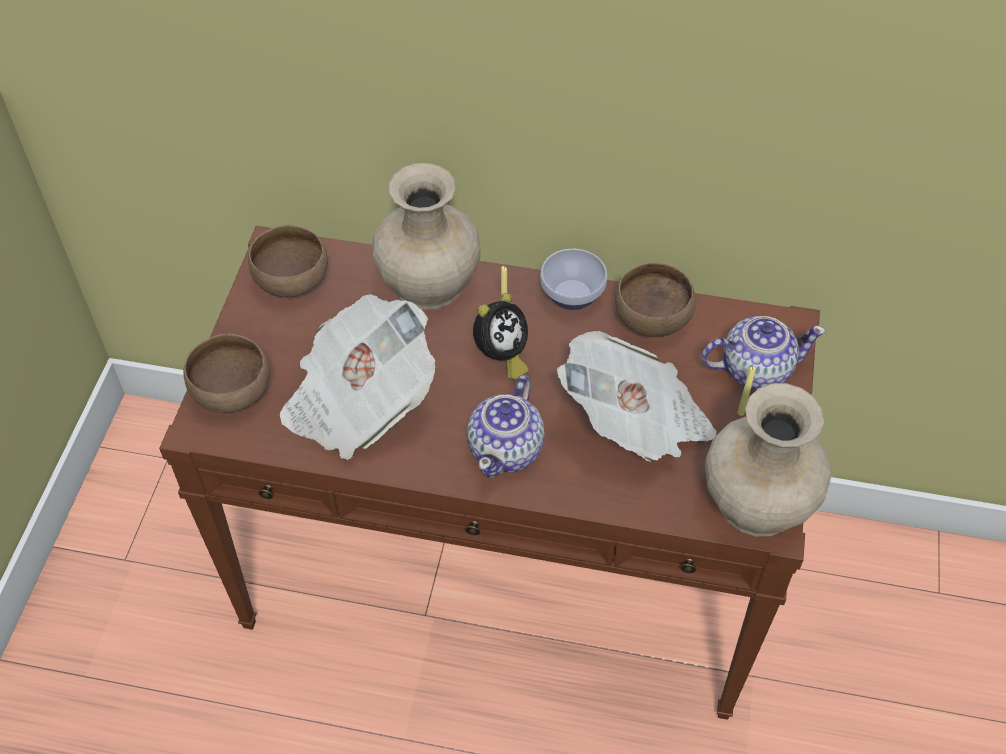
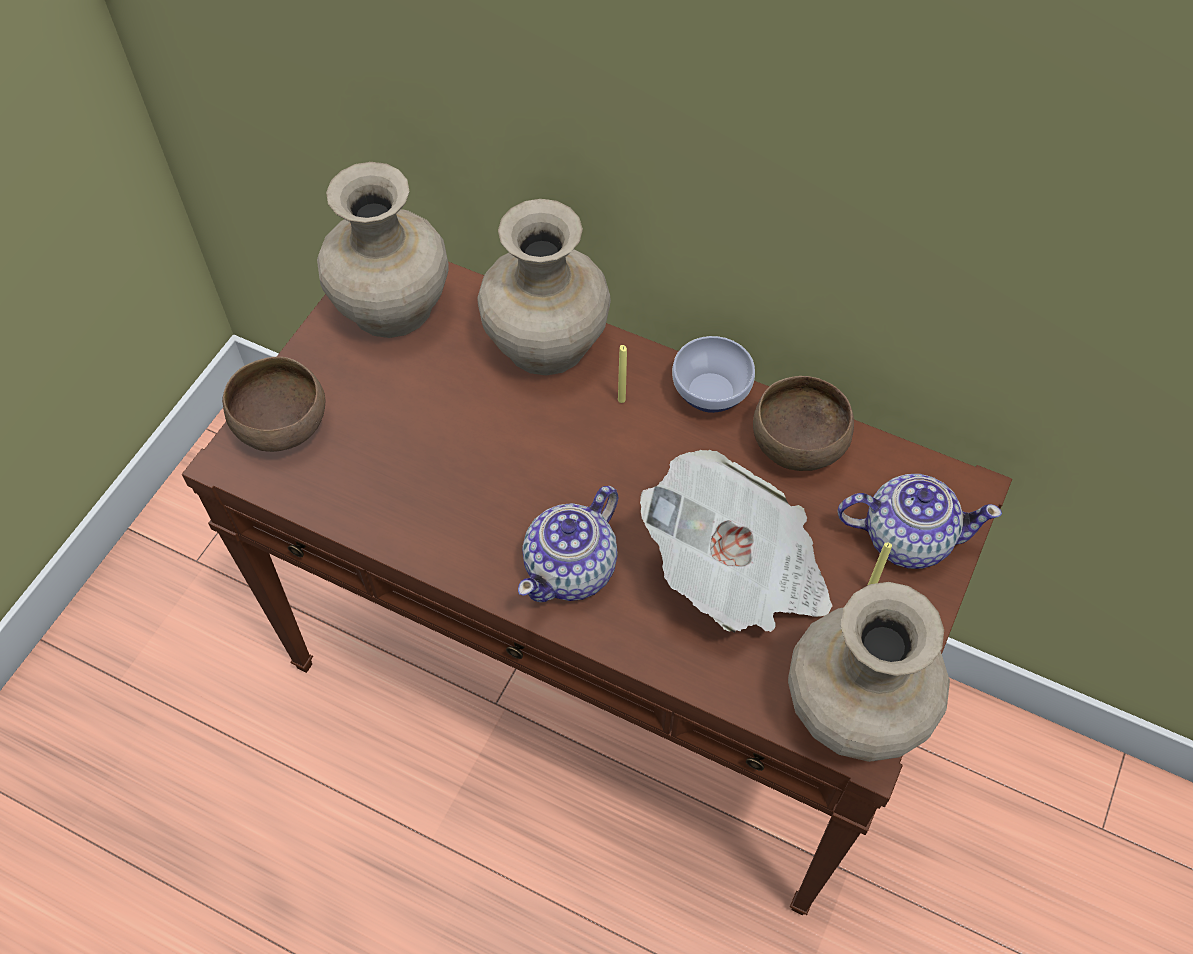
camera: 15 degrees right, 5 degrees up
(293, 279) = (392, 304): brown bowl -> beige vase
(358, 401) = (420, 469): newspaper -> none
(501, 357) = (601, 451): alarm clock -> none

